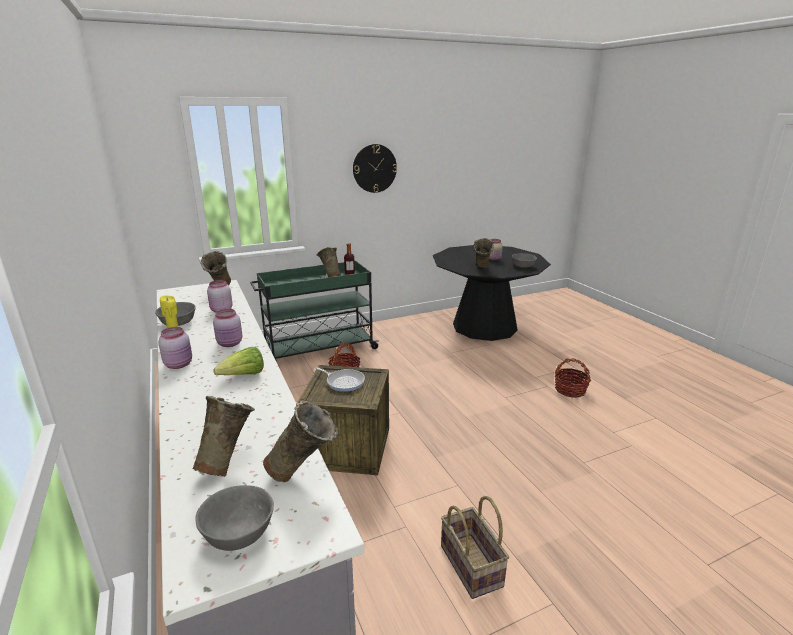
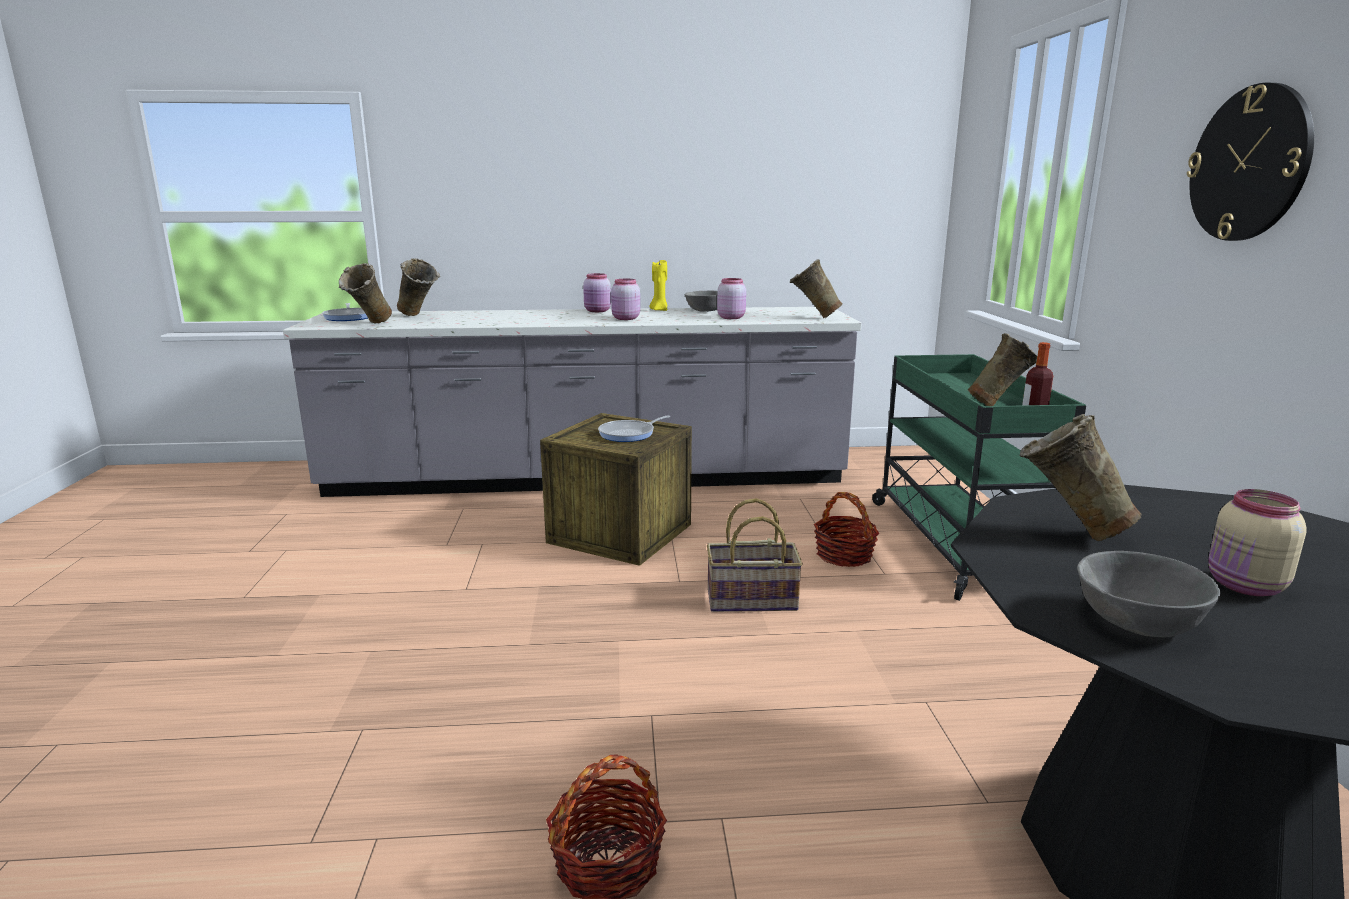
camera: 110 degrees right, 5 degrees down
(238, 532) = (349, 317): grey bowl -> frying pan
(244, 376) = (544, 320): lettuce -> none
(472, 565) = (349, 567): basket -> basket (751, 600)

